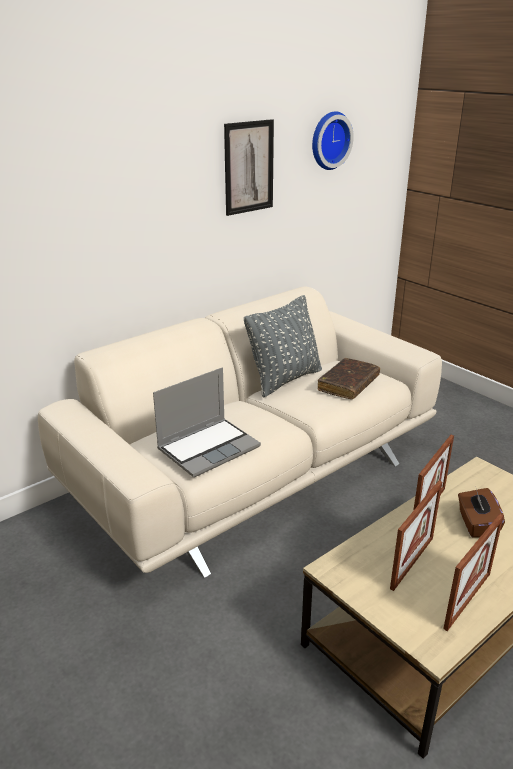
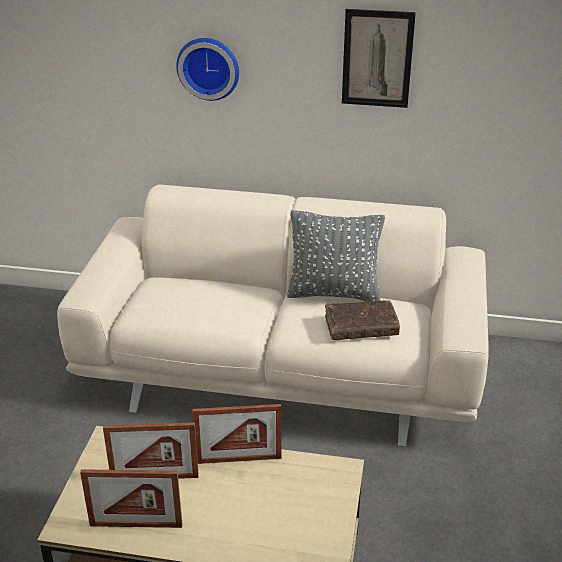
camera: 50 degrees right, 5 degrees up
(209, 447) = (169, 308): laptop -> none
(328, 140) = (509, 48): wall clock -> wall clock (209, 67)
(476, 524) = (246, 496): brown tissue box -> none

